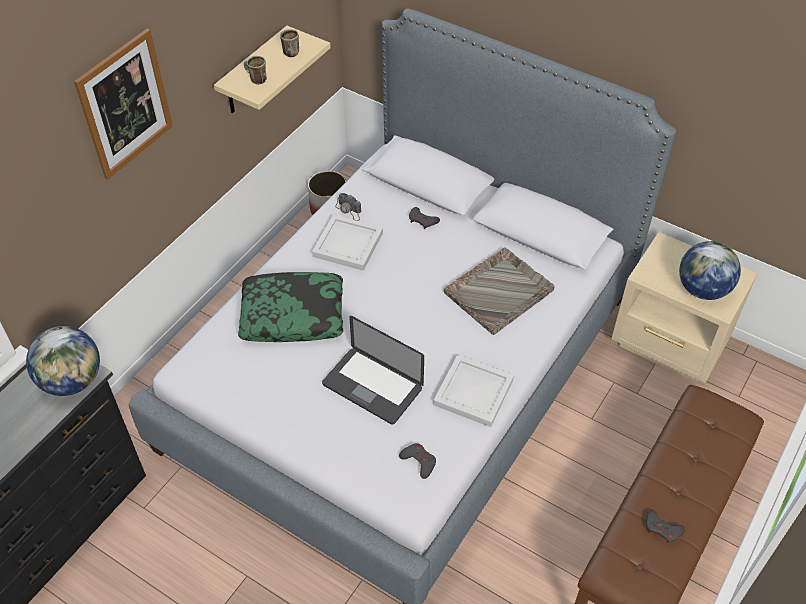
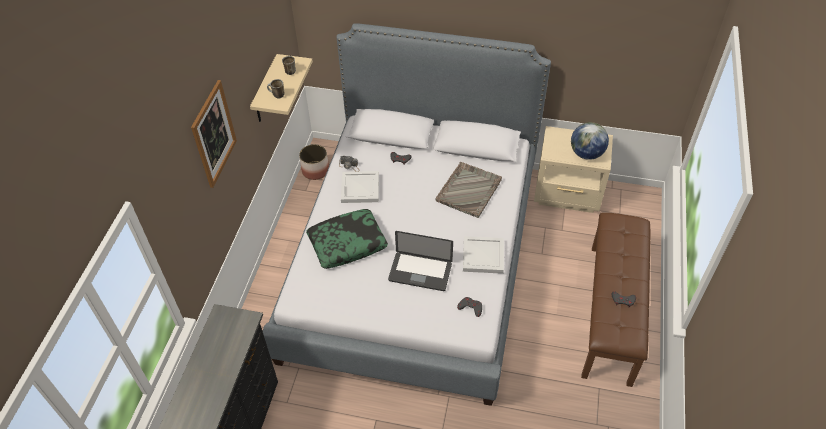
camera: 20 degrees left, 0 degrees up
(73, 381) = (240, 326): globe -> none

